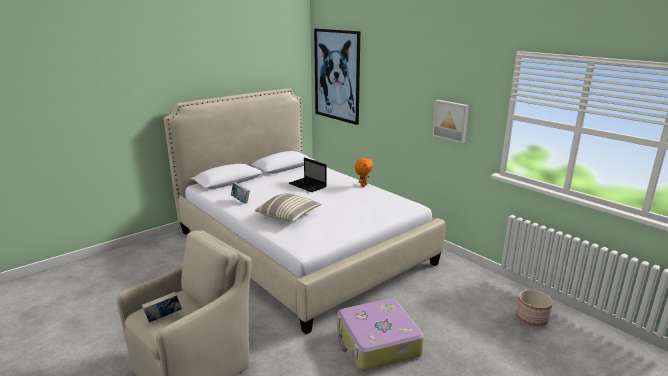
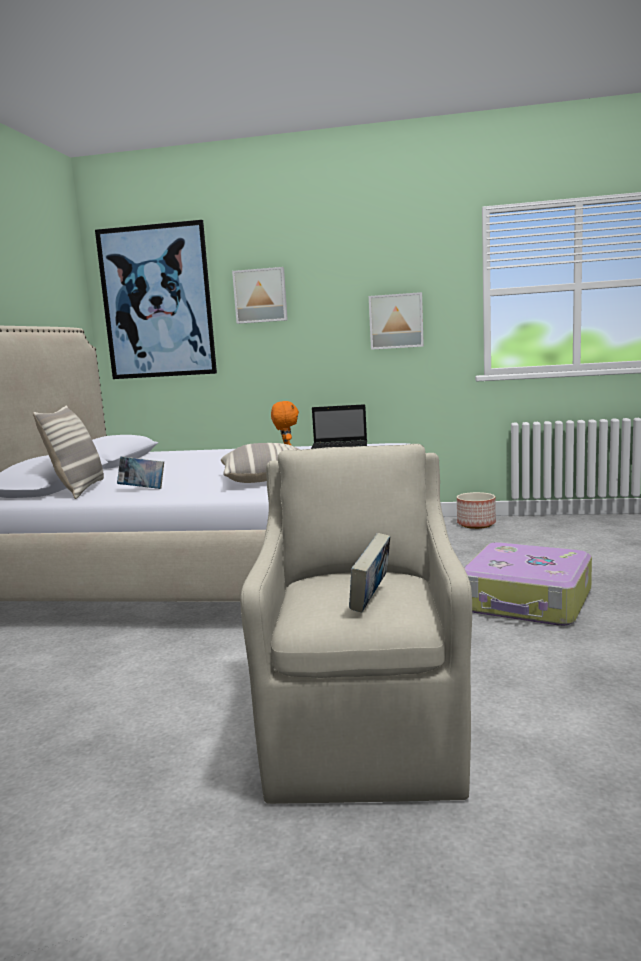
camera: 40 degrees left, 10 degrees down
(226, 189) = (79, 490): none -> pillow
(308, 185) = (211, 461): laptop -> laptop (341, 447)
(382, 84) = (260, 295): none -> picture
(532, 318) = (601, 530): planter -> planter (476, 524)

